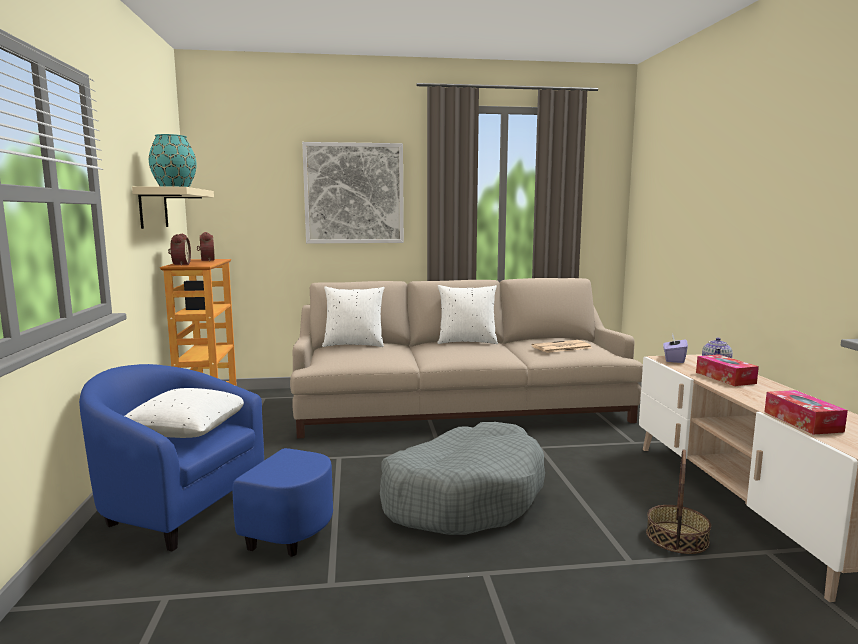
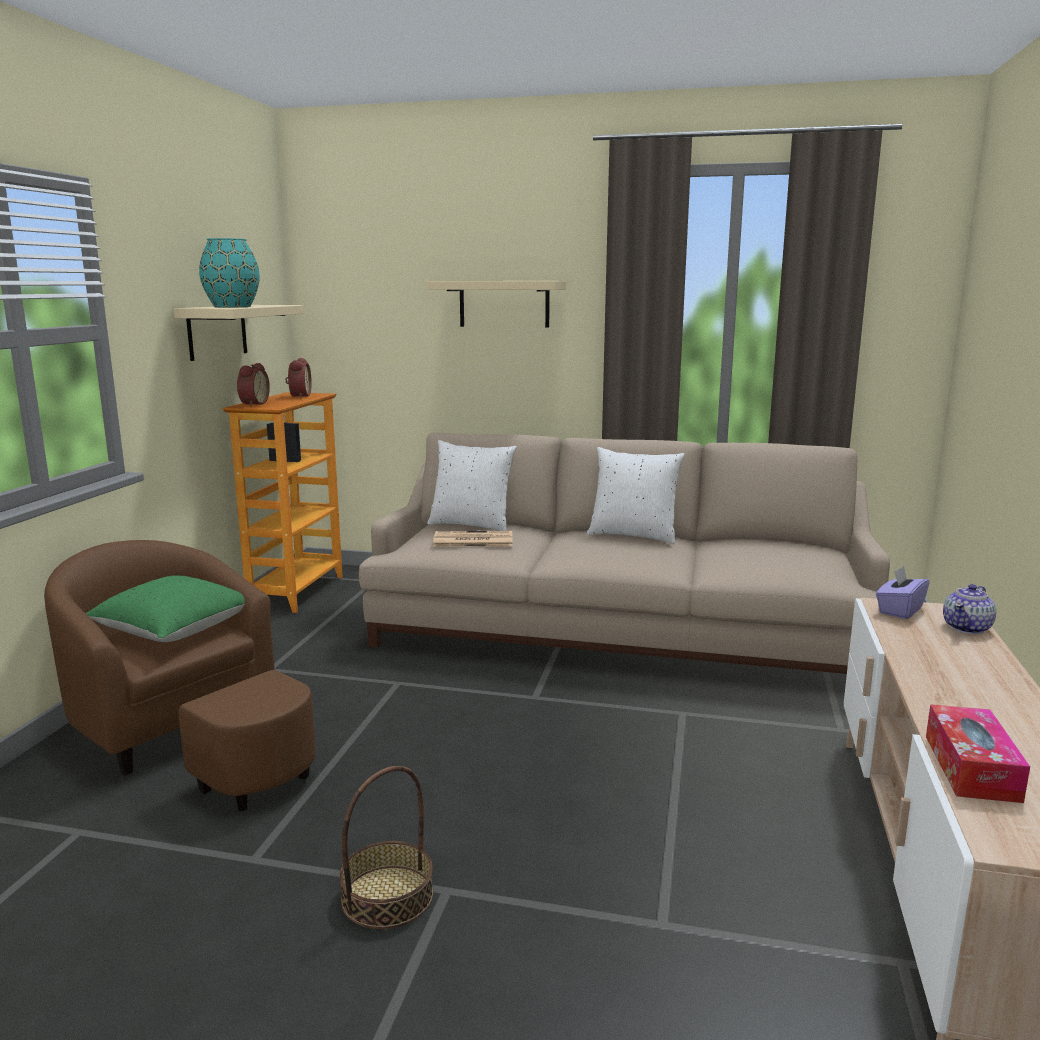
camera: 20 degrees right, 5 degrees up
(186, 431) = (174, 631): white pillow -> green pillow
(203, 517) = (186, 737): blue armchair -> brown armchair
(354, 193) = (504, 304): picture -> beige shelf
(463, 497) = (509, 771): grey dog bed -> none
(561, 347) = (766, 560): newspaper -> newspaper (472, 540)
(677, 537) = (770, 903): basket -> basket (387, 897)
(725, 378) = (945, 659): tissue box -> none

